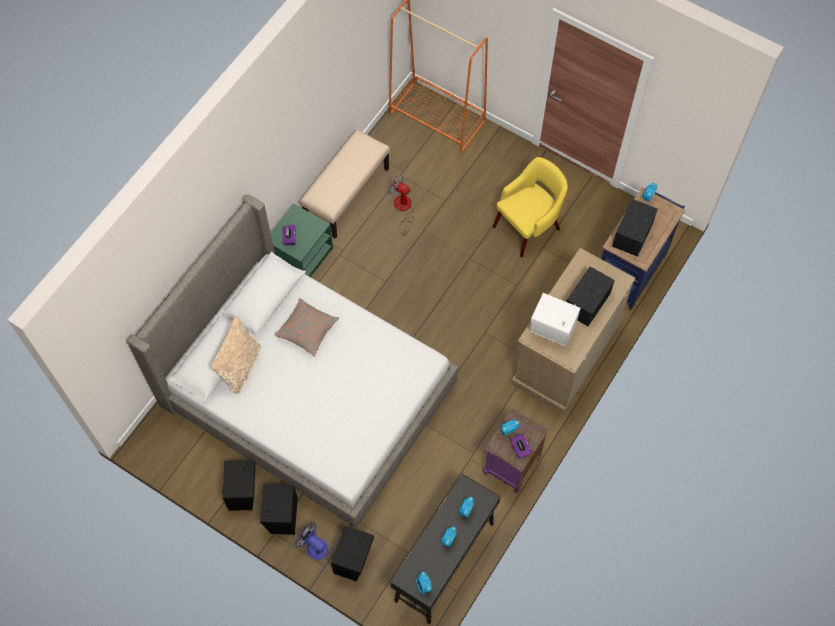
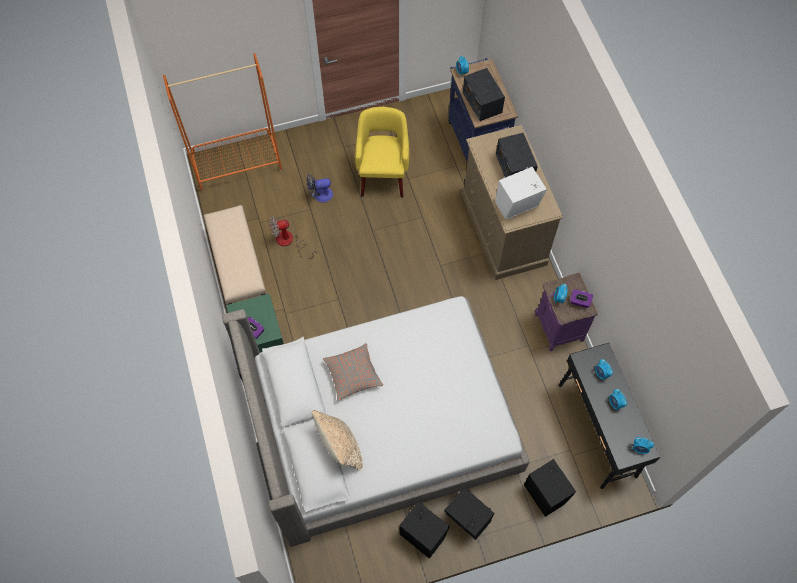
camera: 50 degrees left, 0 degrees up
(314, 546) = (511, 514): fan -> fan (319, 195)

